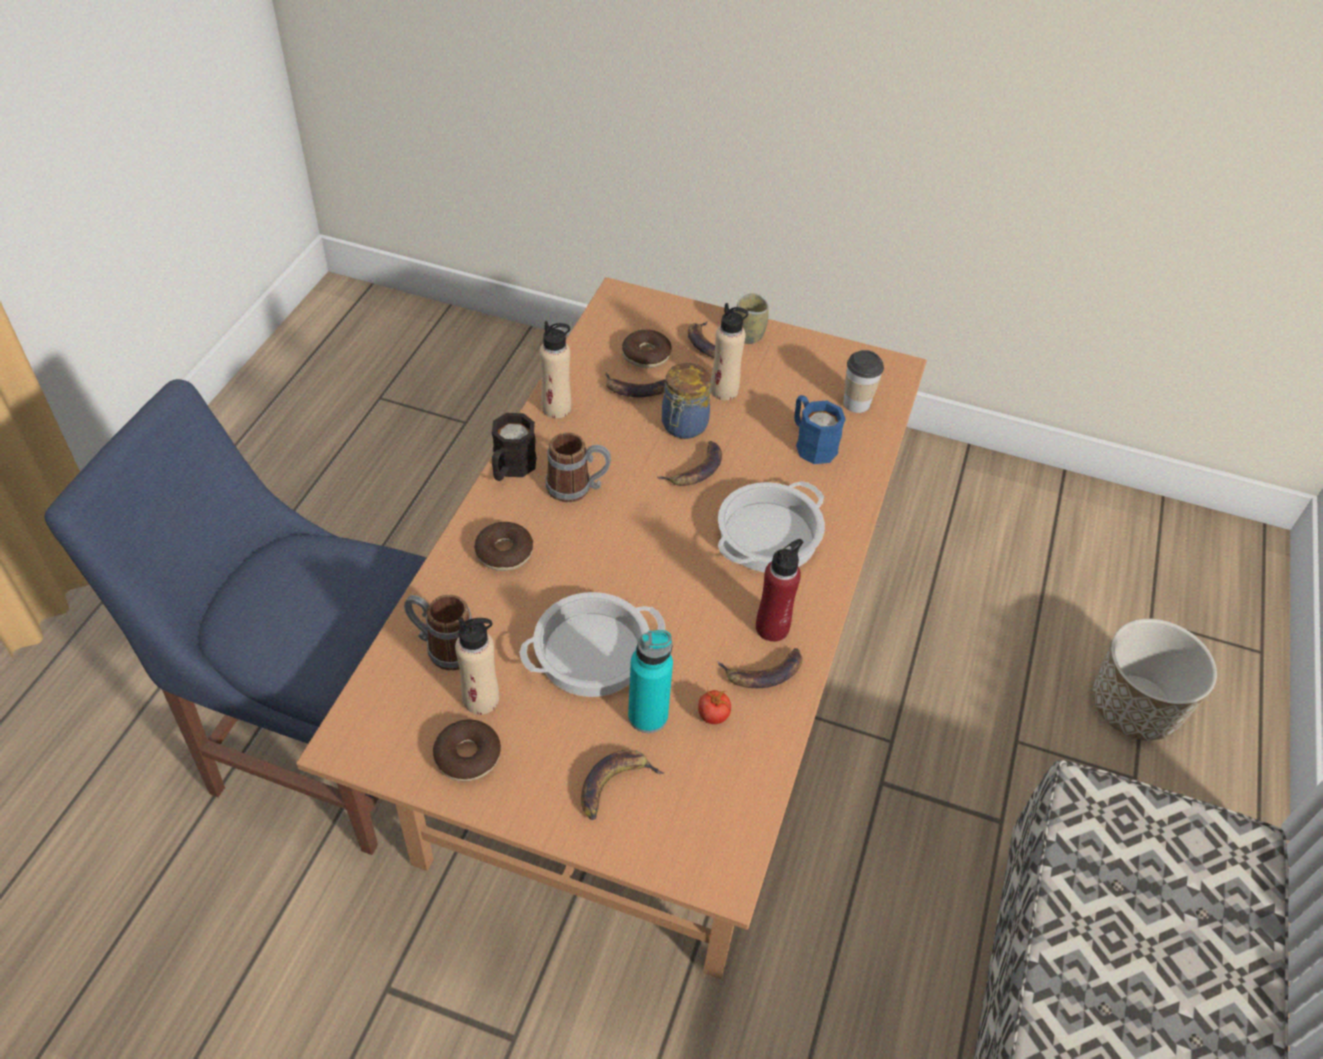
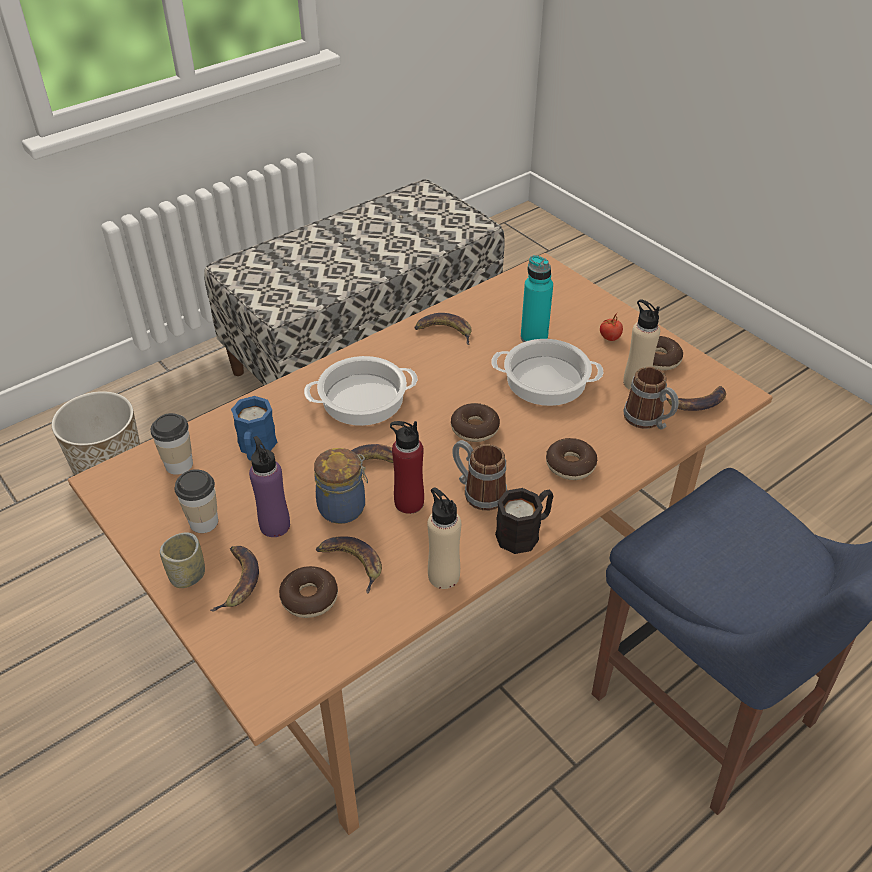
camera: 145 degrees left, 5 degrees down
(614, 786) = (577, 317): banana -> banana (696, 402)
(627, 552) = (474, 428): none -> donut
(713, 716) = (494, 324): tomato -> tomato (609, 337)
(724, 390) = (275, 525): beige bottle -> purple bottle
(772, 627) = (416, 349): red bottle -> red bottle (409, 502)
(781, 371) = (203, 522): none -> cup

